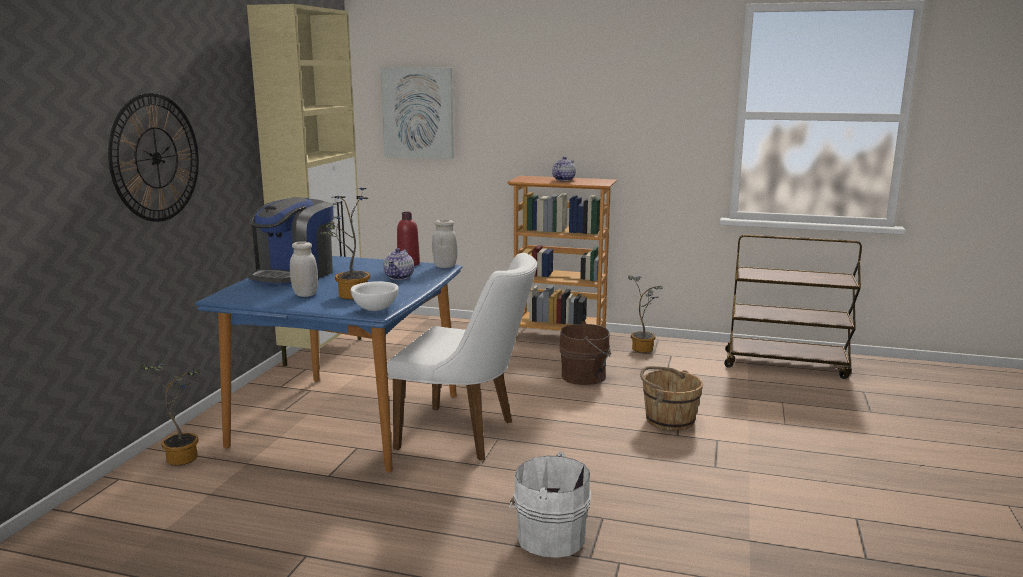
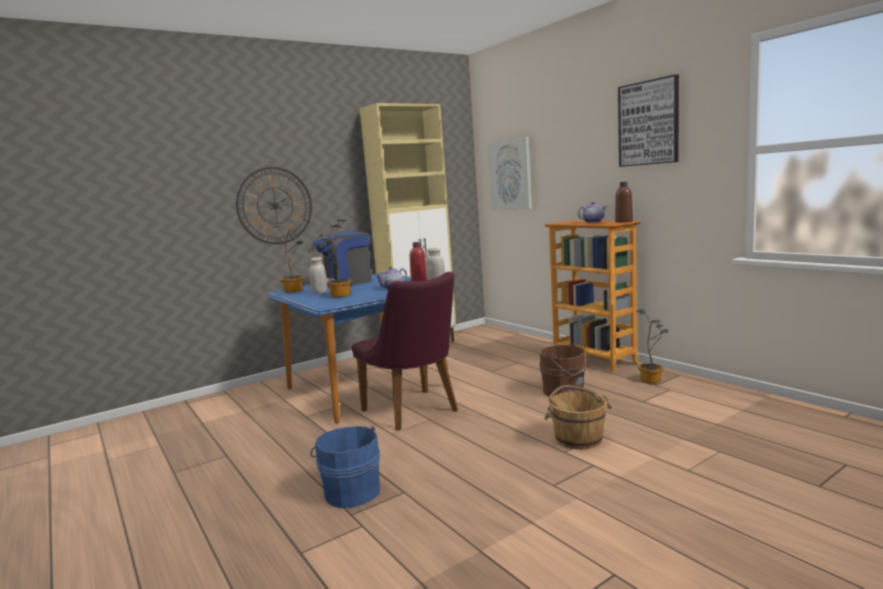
camera: 40 degrees right, 5 degrees down
(183, 456) = (265, 388): potted plant -> potted plant (295, 290)
(375, 309) = (327, 303): white bowl -> none
(467, 435) = (415, 412): white chair -> purple chair
(548, 536) = (351, 491): white bucket -> blue bucket
(602, 180) = (624, 221): none -> brown bottle
(628, 73) = (648, 123): none -> picture
(786, 364) = (786, 419): brown cart -> none

